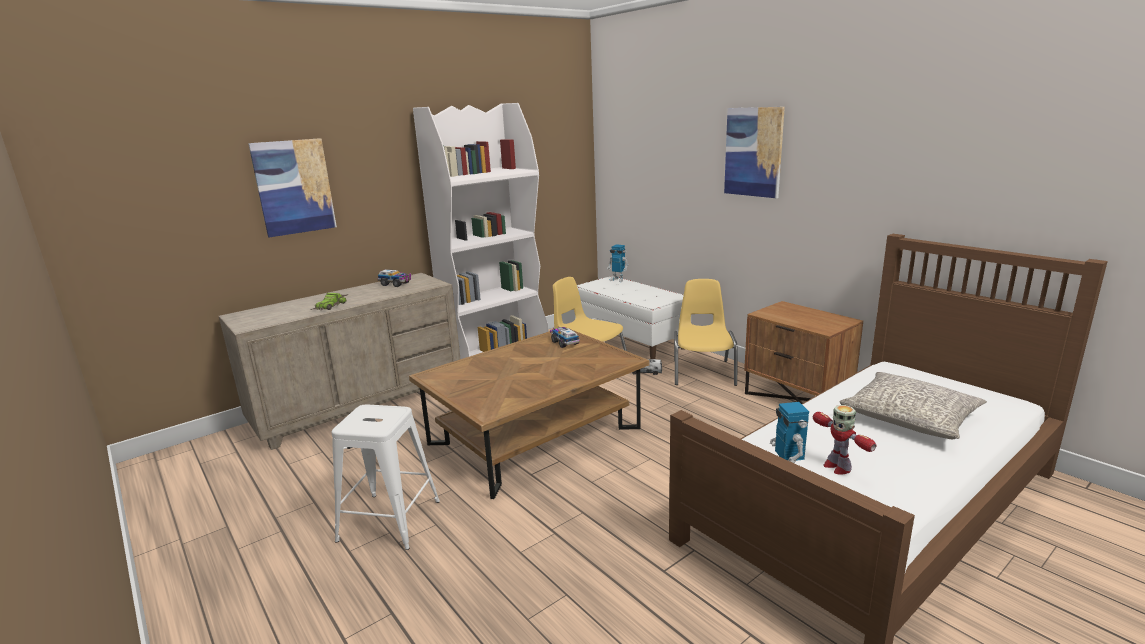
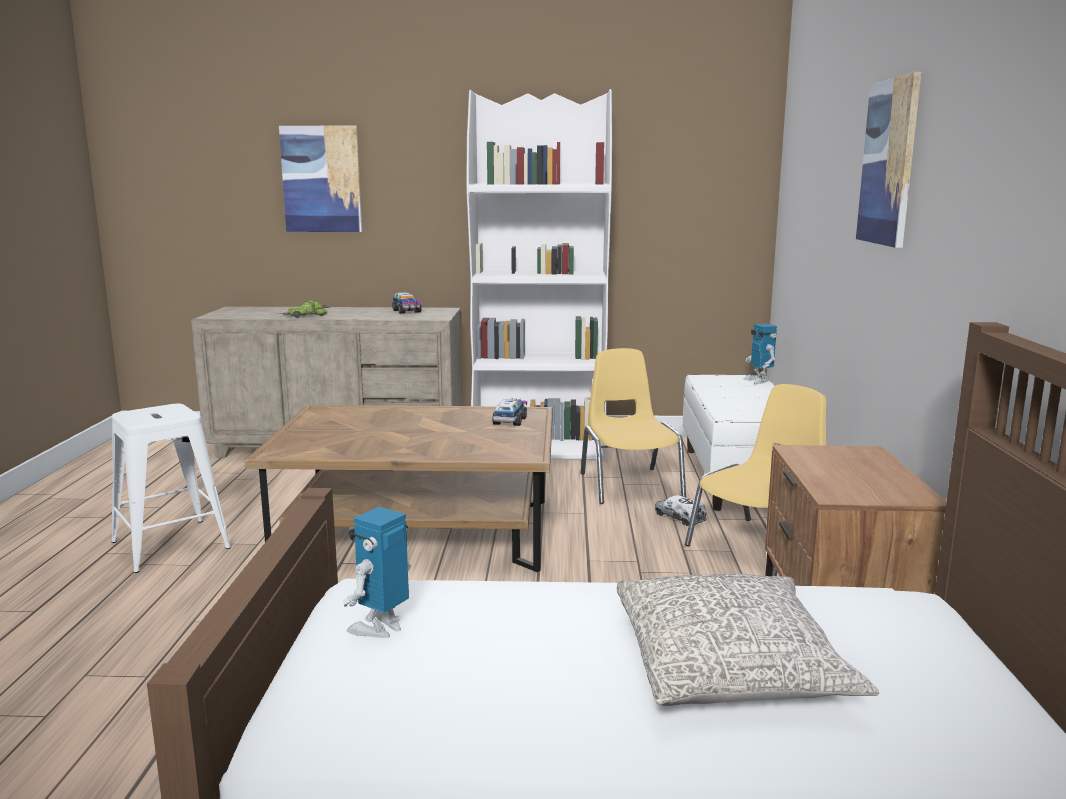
camera: 40 degrees right, 5 degrees down
(837, 466) = (451, 657): toy robot -> none

